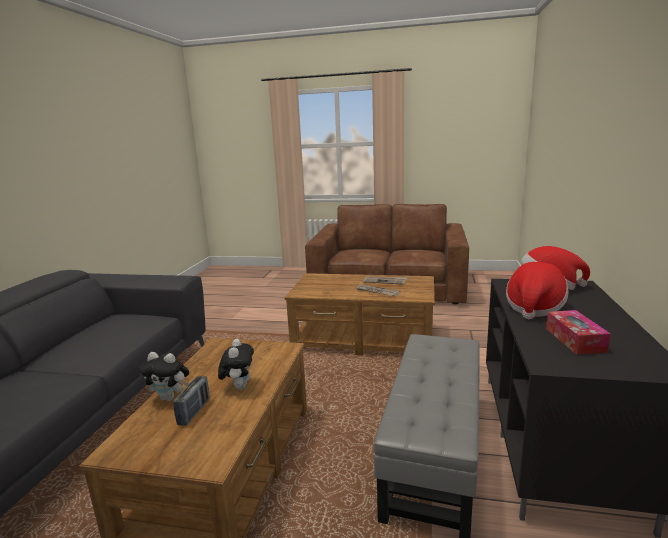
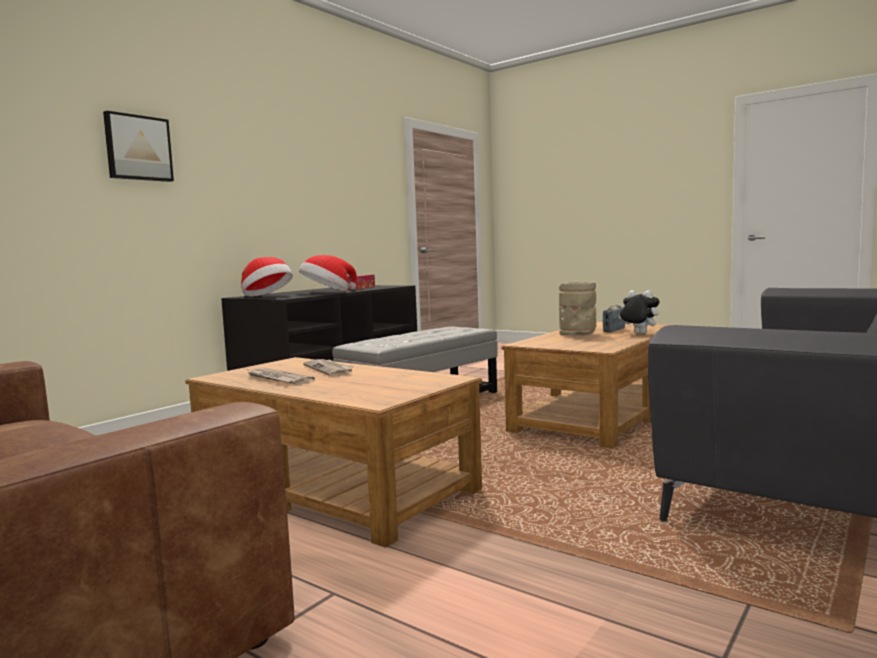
camera: 155 degrees left, 10 degrees down
(239, 387) = (578, 334): plush toy -> beige vase
(595, 131) = (138, 148): none -> picture

